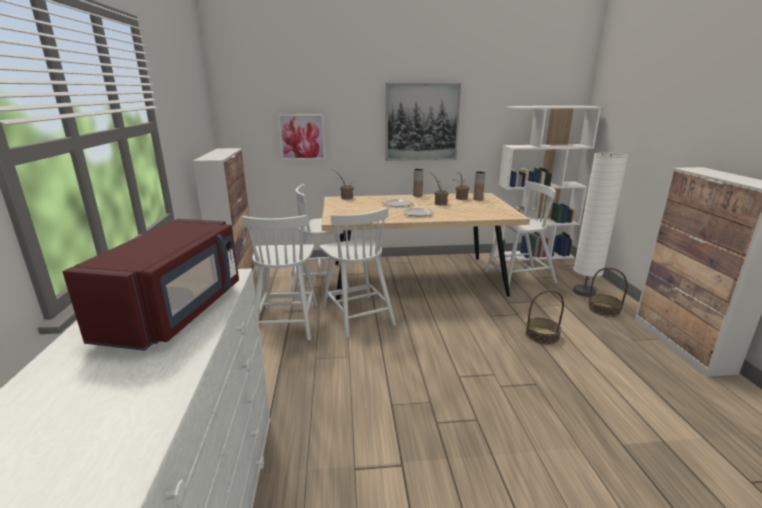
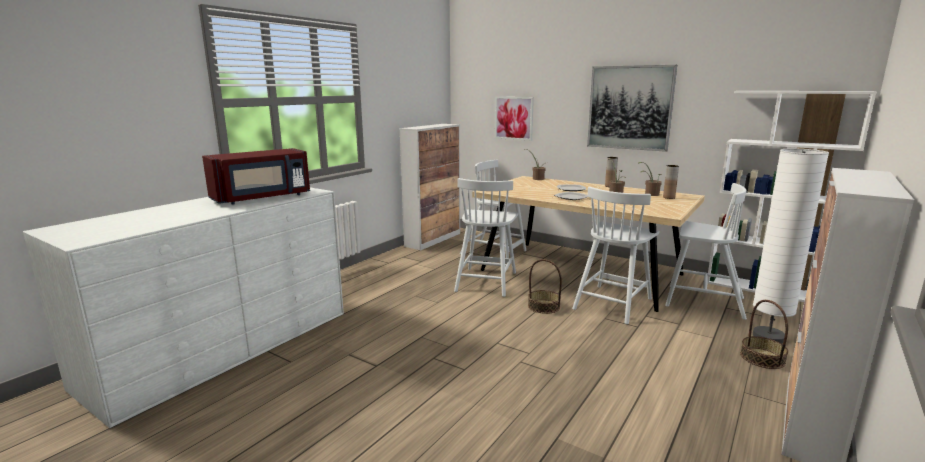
camera: 40 degrees right, 5 degrees down
(287, 321) = (430, 270): white chair -> white chair (612, 303)
(542, 335) = (632, 348): basket -> basket (544, 306)

